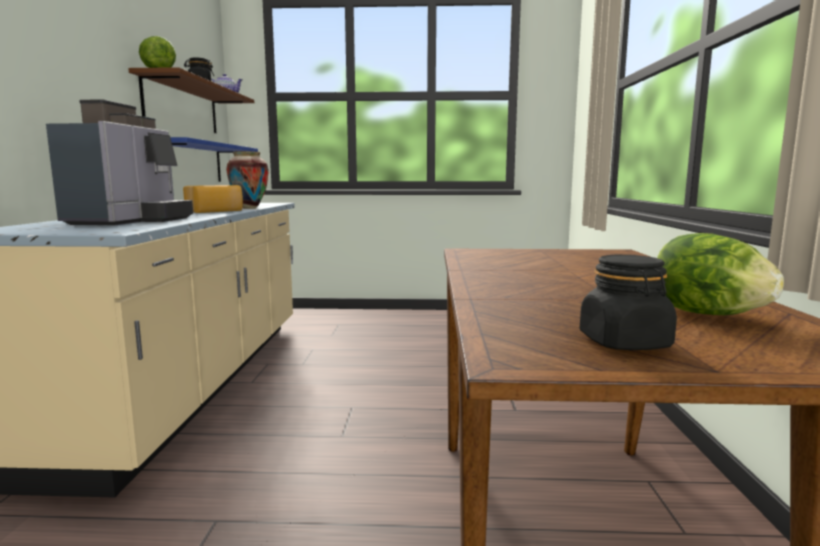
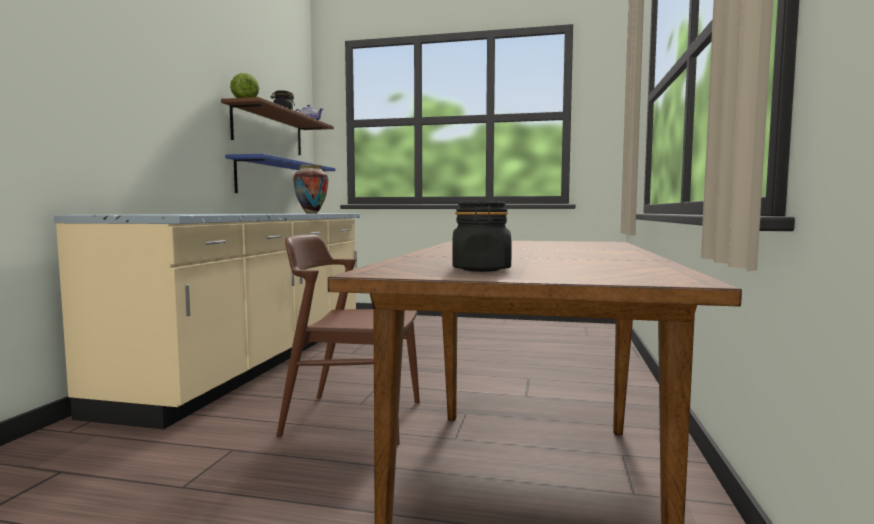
camera: 10 degrees right, 5 degrees down
(131, 221) = (201, 213): coffee machine -> none
(215, 211) = (279, 213): bread -> none
(343, 459) = (353, 419): none -> brown chair
(707, 314) = (589, 263): lettuce -> none

